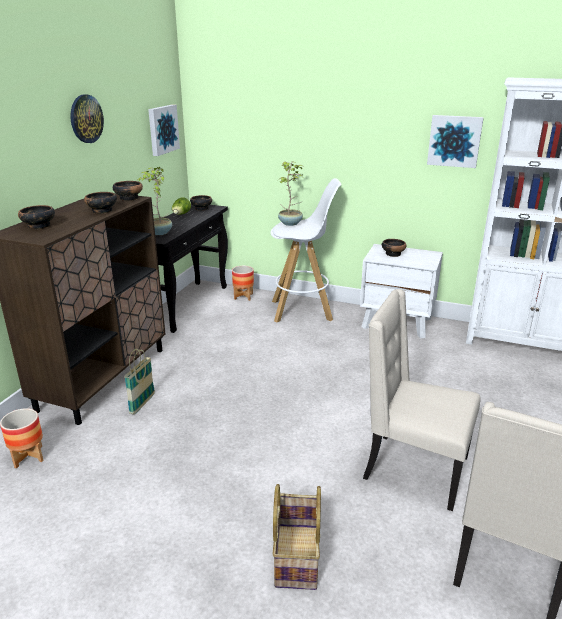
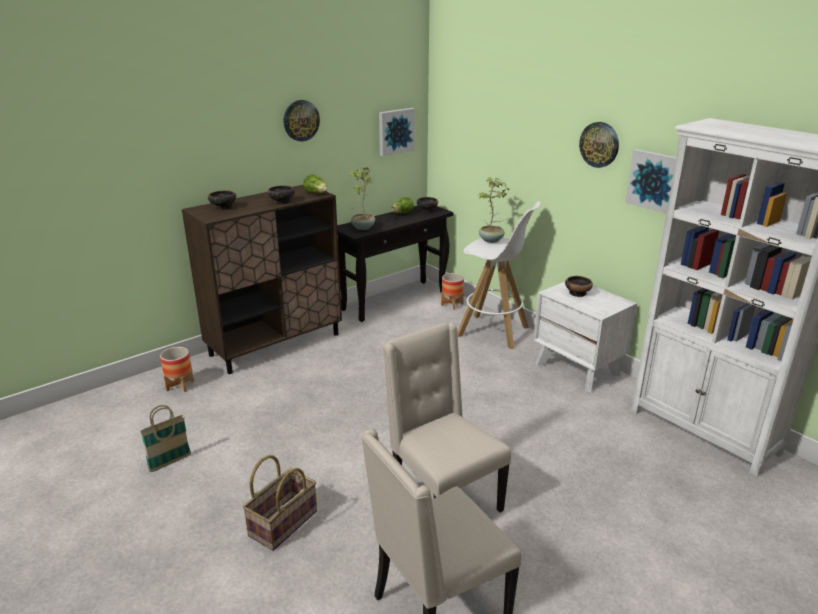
camera: 30 degrees right, 0 degrees up
(129, 198) = (317, 193): bowl -> lettuce
(142, 404) = (284, 373): basket -> basket (170, 462)
(393, 116) = (599, 144): none -> wall clock

